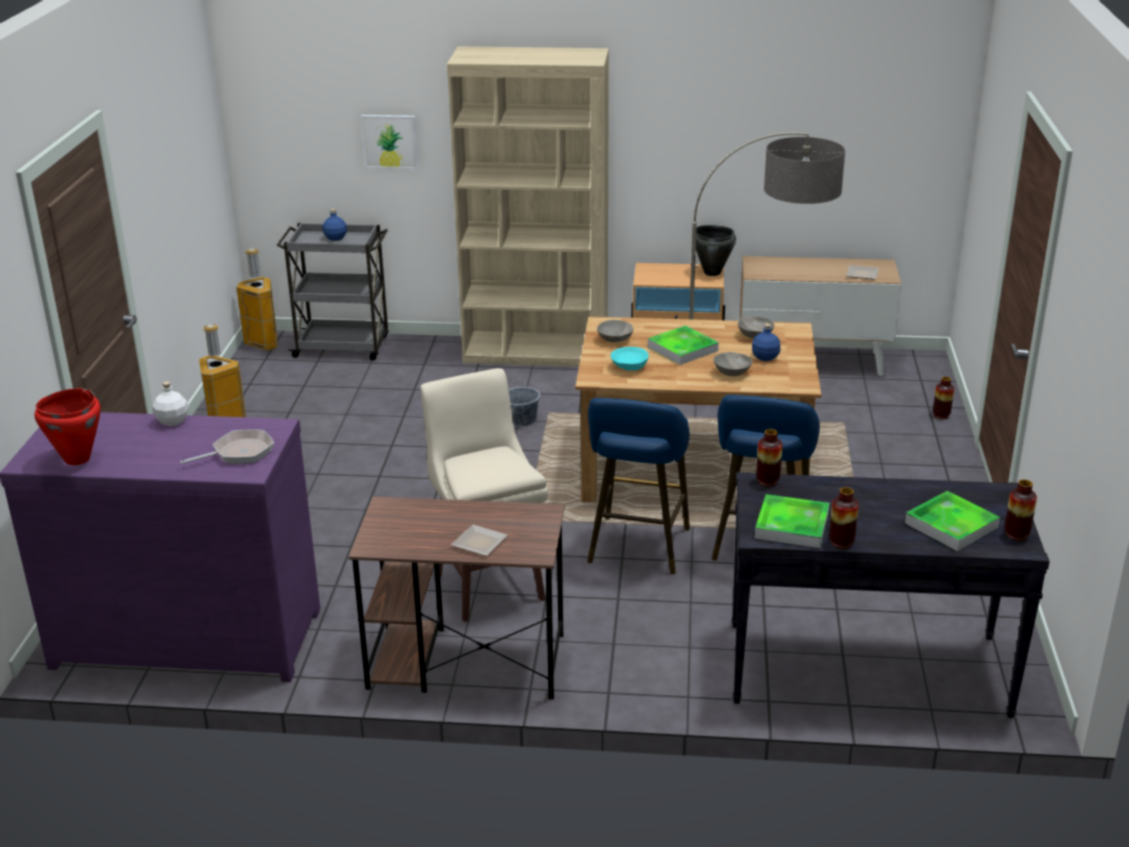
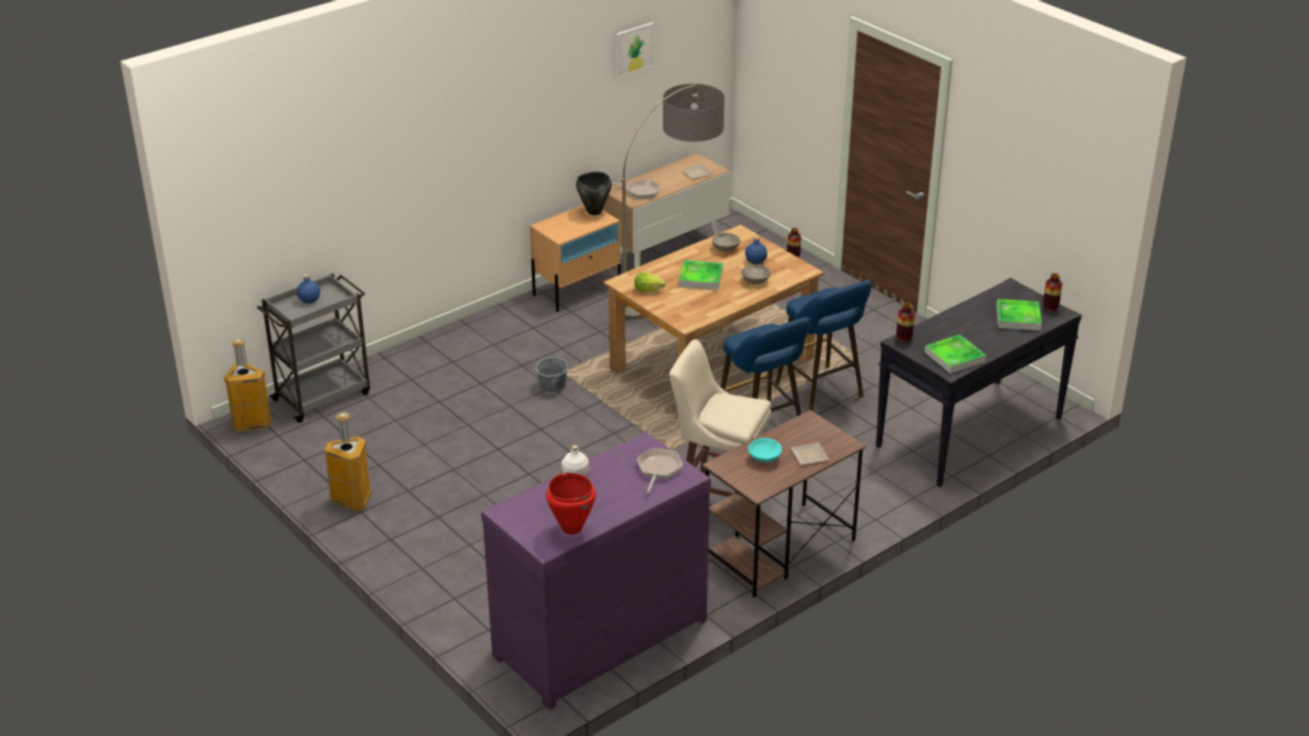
camera: 45 degrees left, 5 degrees up
(390, 141) = (333, 196): picture -> picture (634, 49)
(536, 352) = (476, 331): beige bookcase -> none
(615, 339) = (650, 290): grey bowl -> lettuce
(630, 367) = (693, 305): turquoise bowl -> turquoise bowl (764, 458)
(777, 269) = (640, 191): none -> frying pan
(841, 542) = (989, 354): vase -> none

